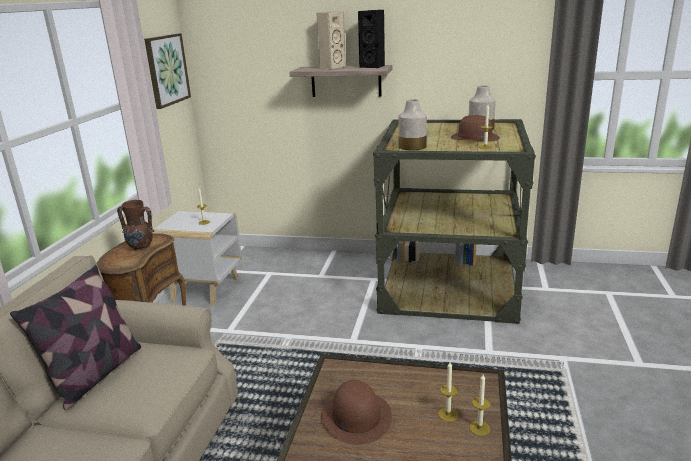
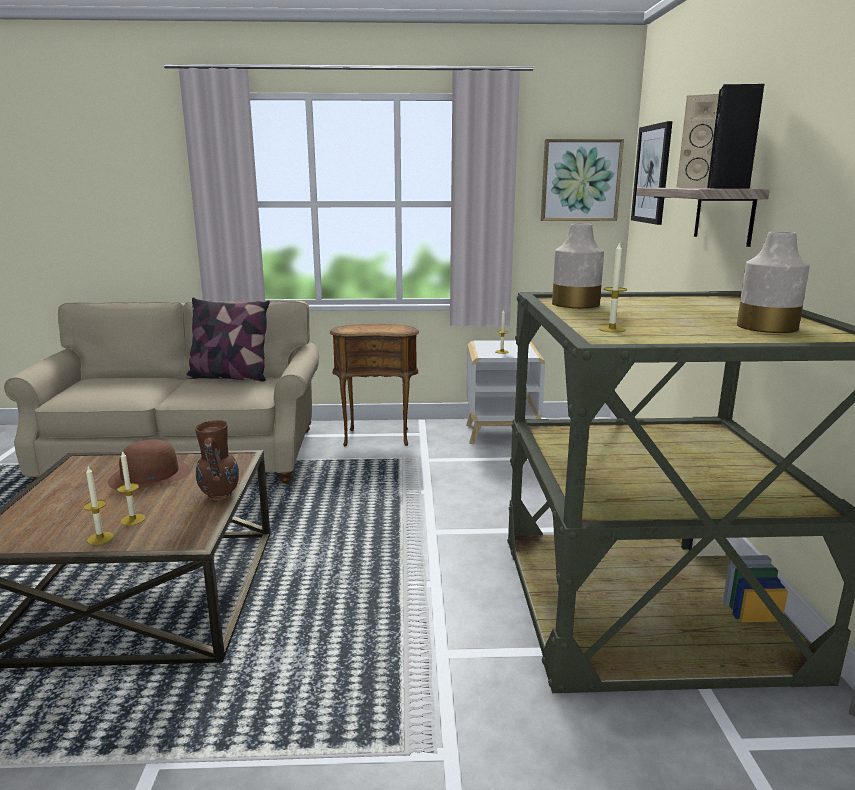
camera: 75 degrees right, 5 degrees down
(141, 248) = (379, 329): brown vase -> brown vase (219, 495)
(227, 59) = (652, 174): none -> picture
(474, 137) = (681, 324): brown hat -> none

